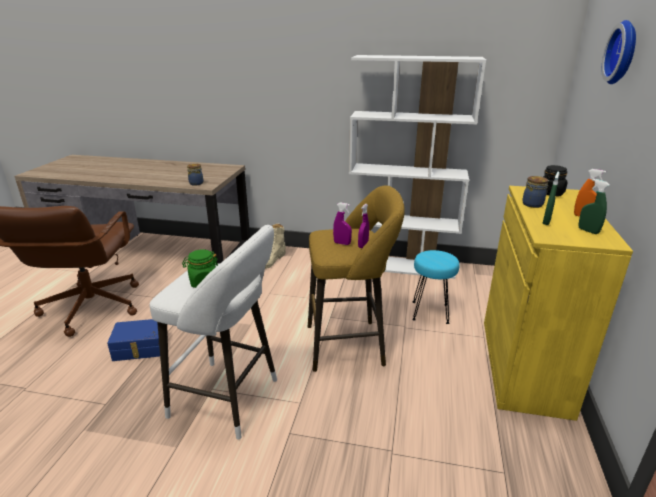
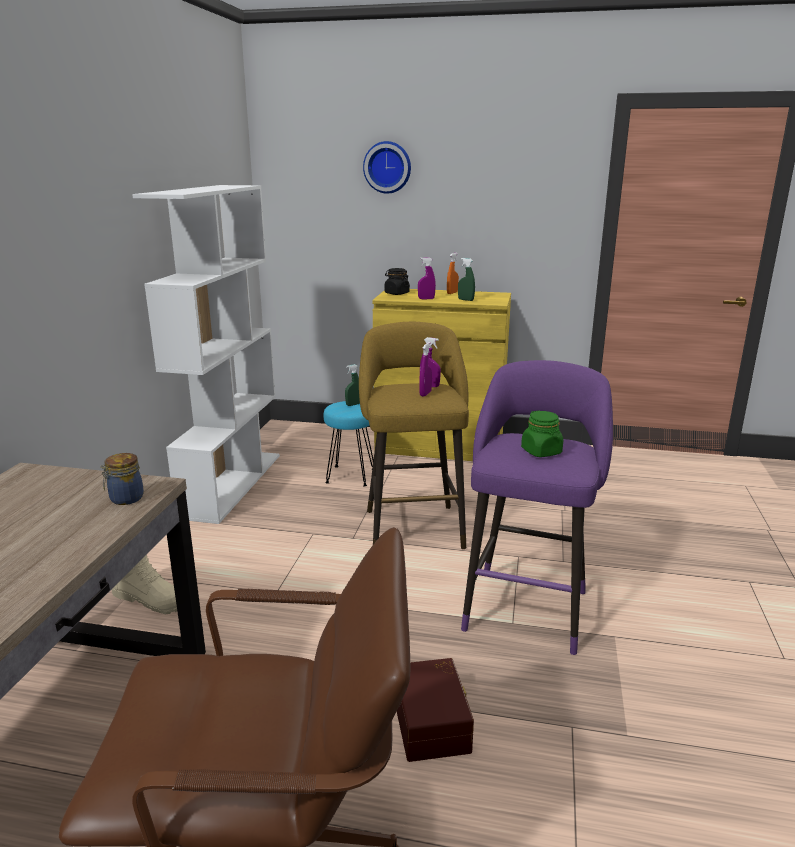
camera: 90 degrees left, 5 degrees down
(140, 348) = (433, 722): blue storage box -> brown storage box
(230, 399) = (527, 605): white stool -> purple stool
(533, 204) = (426, 299): jar -> purple spray bottle
(588, 231) = (480, 295): green spray bottle -> green spray bottle (353, 404)

